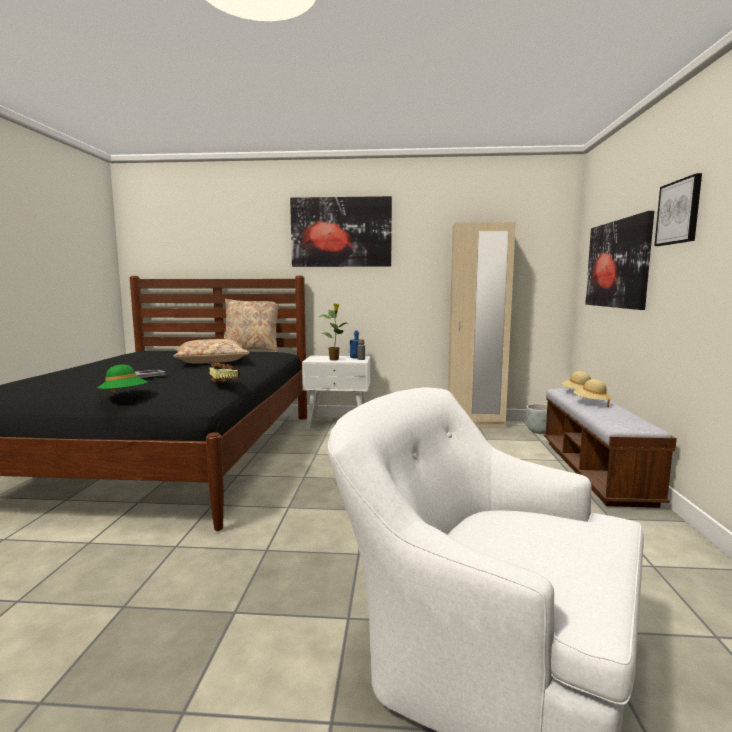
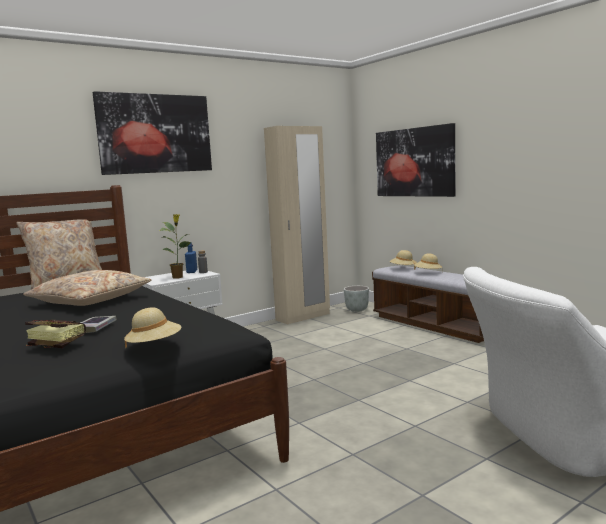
camera: 40 degrees left, 0 degrees up
(124, 396) = (154, 346): green hat -> beige hat
(223, 382) = (203, 311): book -> book (53, 345)
(679, 212) = (483, 126): picture -> none

